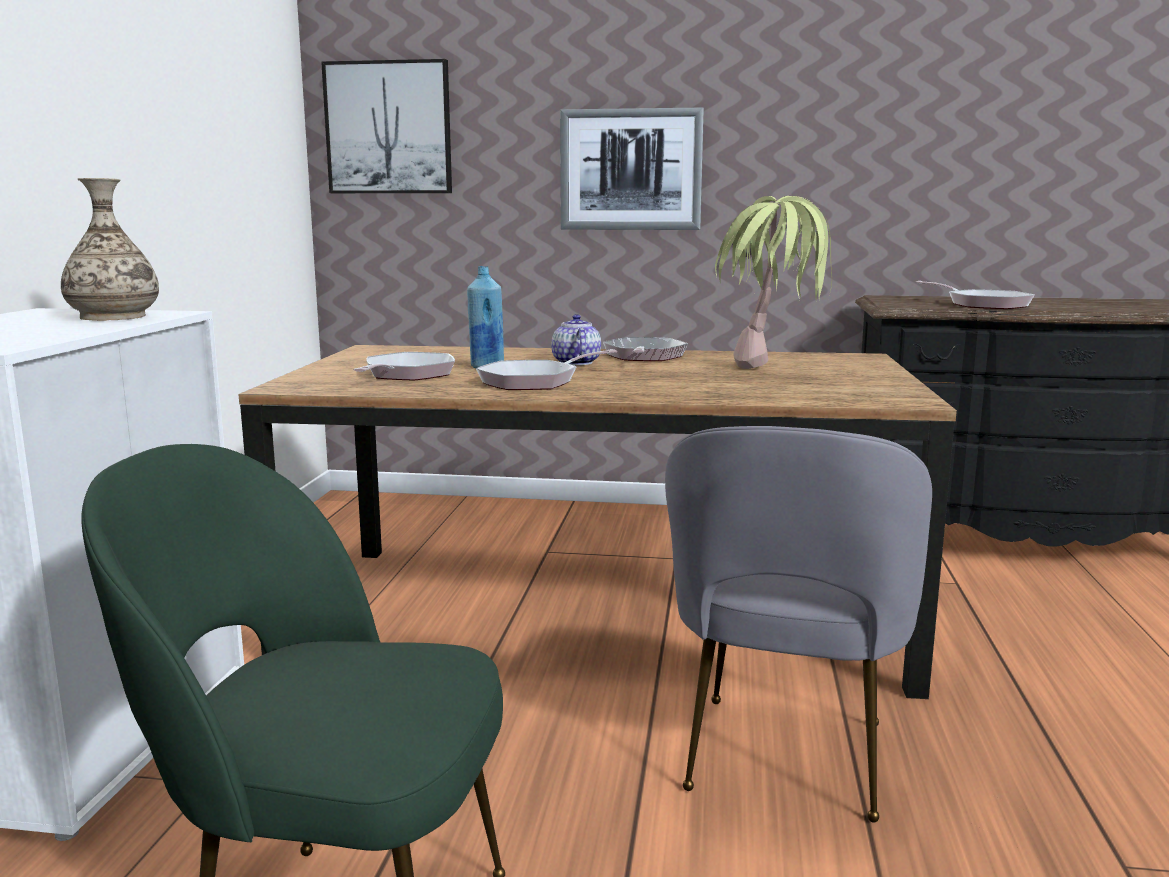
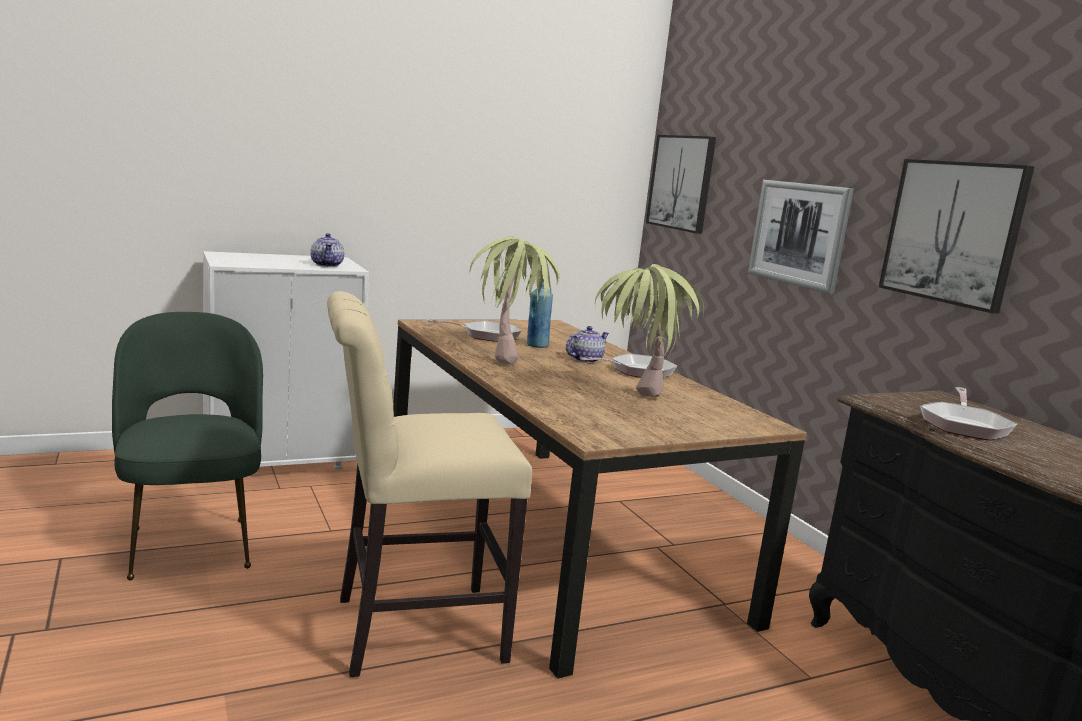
camera: 55 degrees right, 0 degrees up
(114, 317) = (327, 265): vase -> teapot
(535, 381) = (508, 357): frying pan -> potted plant
(782, 767) = (408, 629): grey chair -> beige stool
(839, 140) = (952, 232): none -> picture

